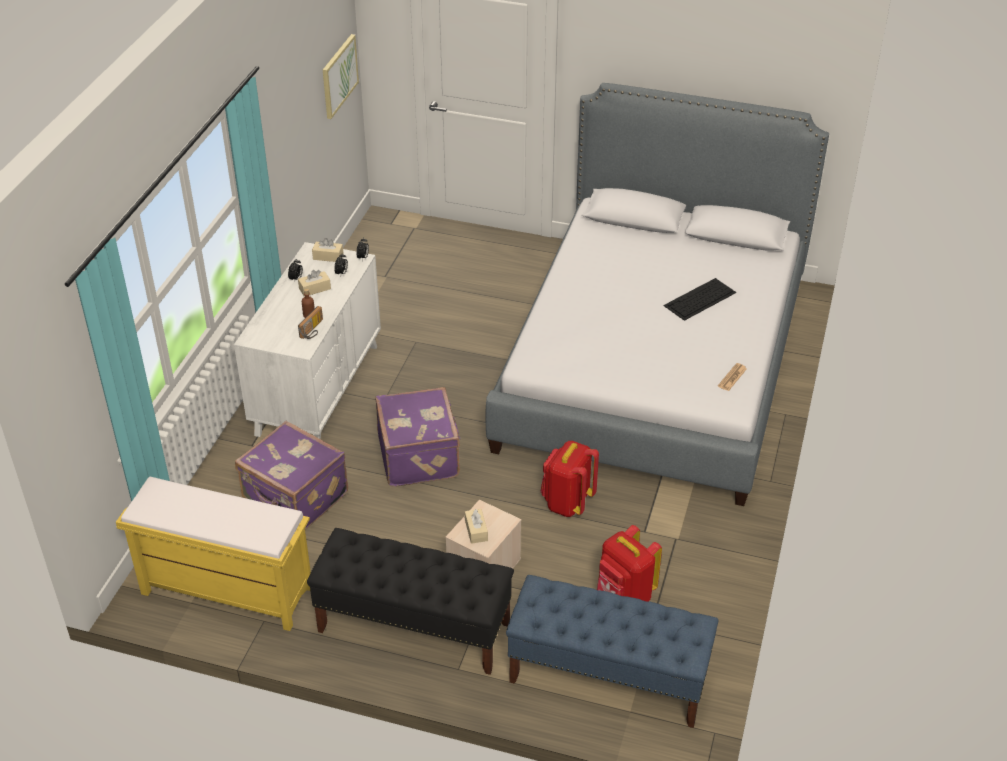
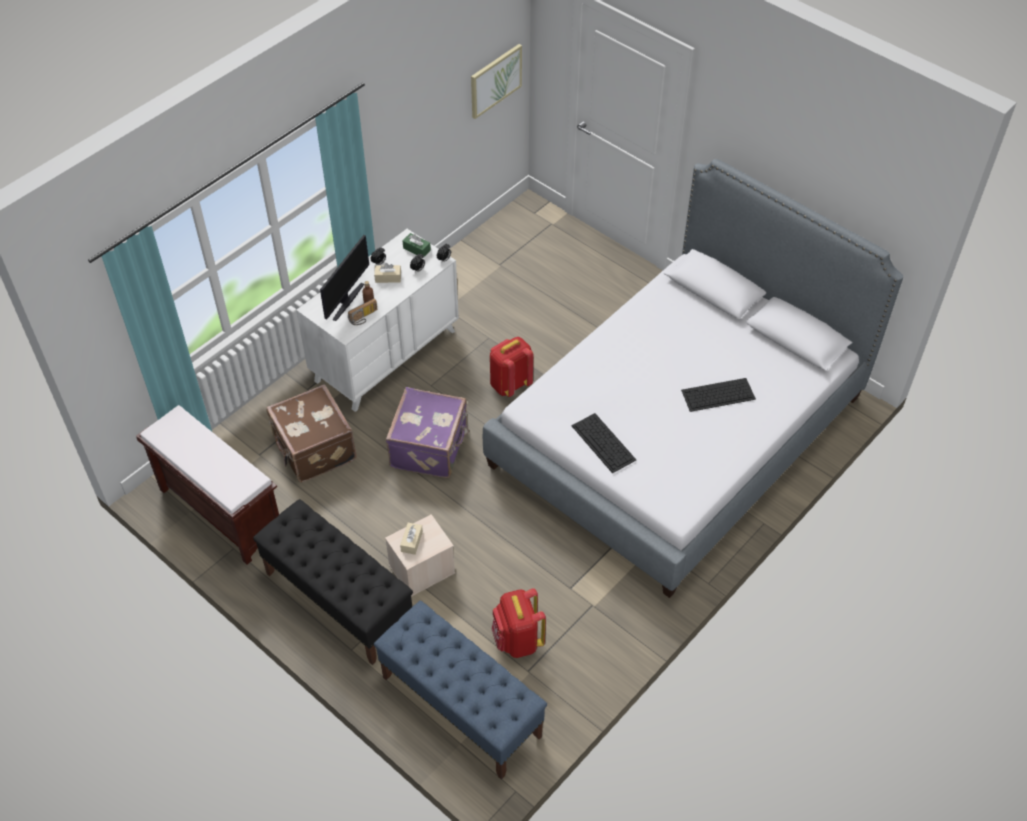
camera: 25 degrees right, 10 degrees up
(225, 591) = (220, 511): yellow bench -> brown bench
(284, 321) = (347, 301): none -> monitor
(295, 498) = (313, 449): purple suitcase -> brown suitcase
(328, 256) = (417, 249): beige tissue box -> green tissue box
(567, 503) = (522, 536): red backpack -> red backpack (509, 384)
(623, 370) = (604, 443): none -> keyboard
(732, 377) = (695, 484): newspaper -> none

